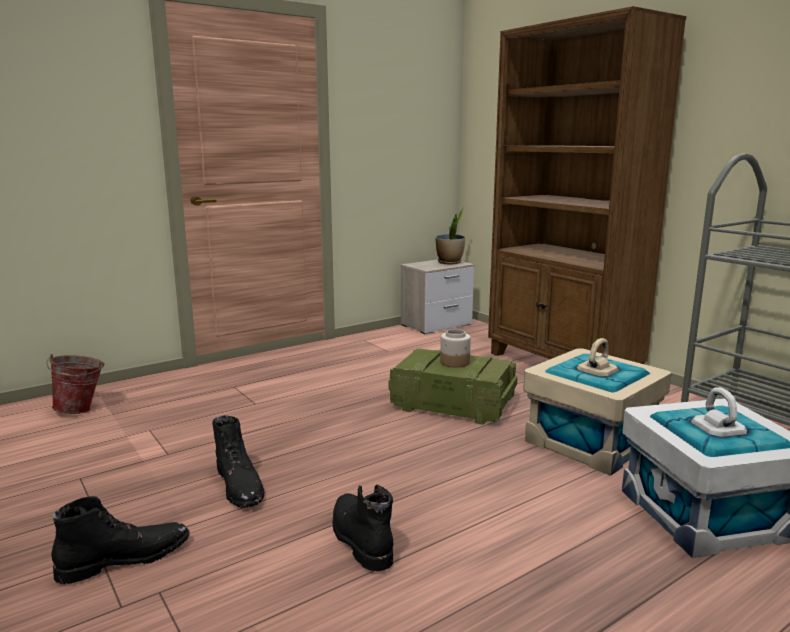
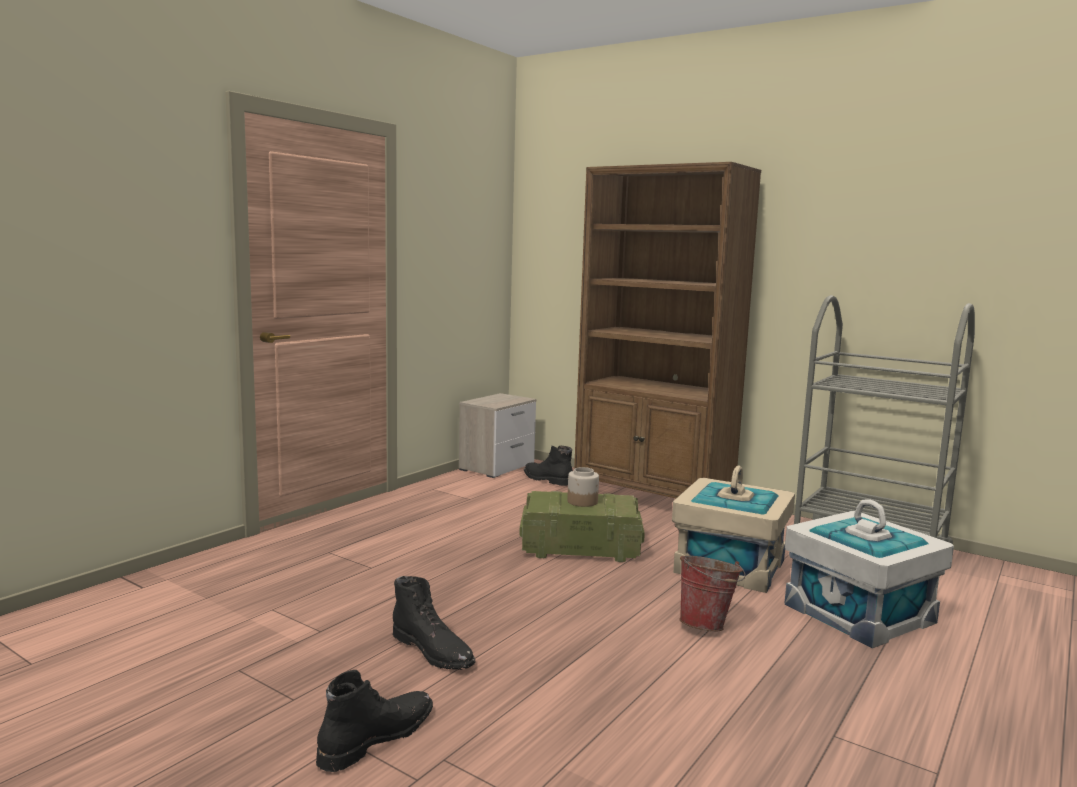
camera: 20 degrees left, 5 degrees down
(82, 410) = (160, 598): bucket -> bucket (707, 625)
(359, 537) = (595, 678): black boot -> black boot (546, 479)
(450, 262) = (509, 398): potted plant -> none

